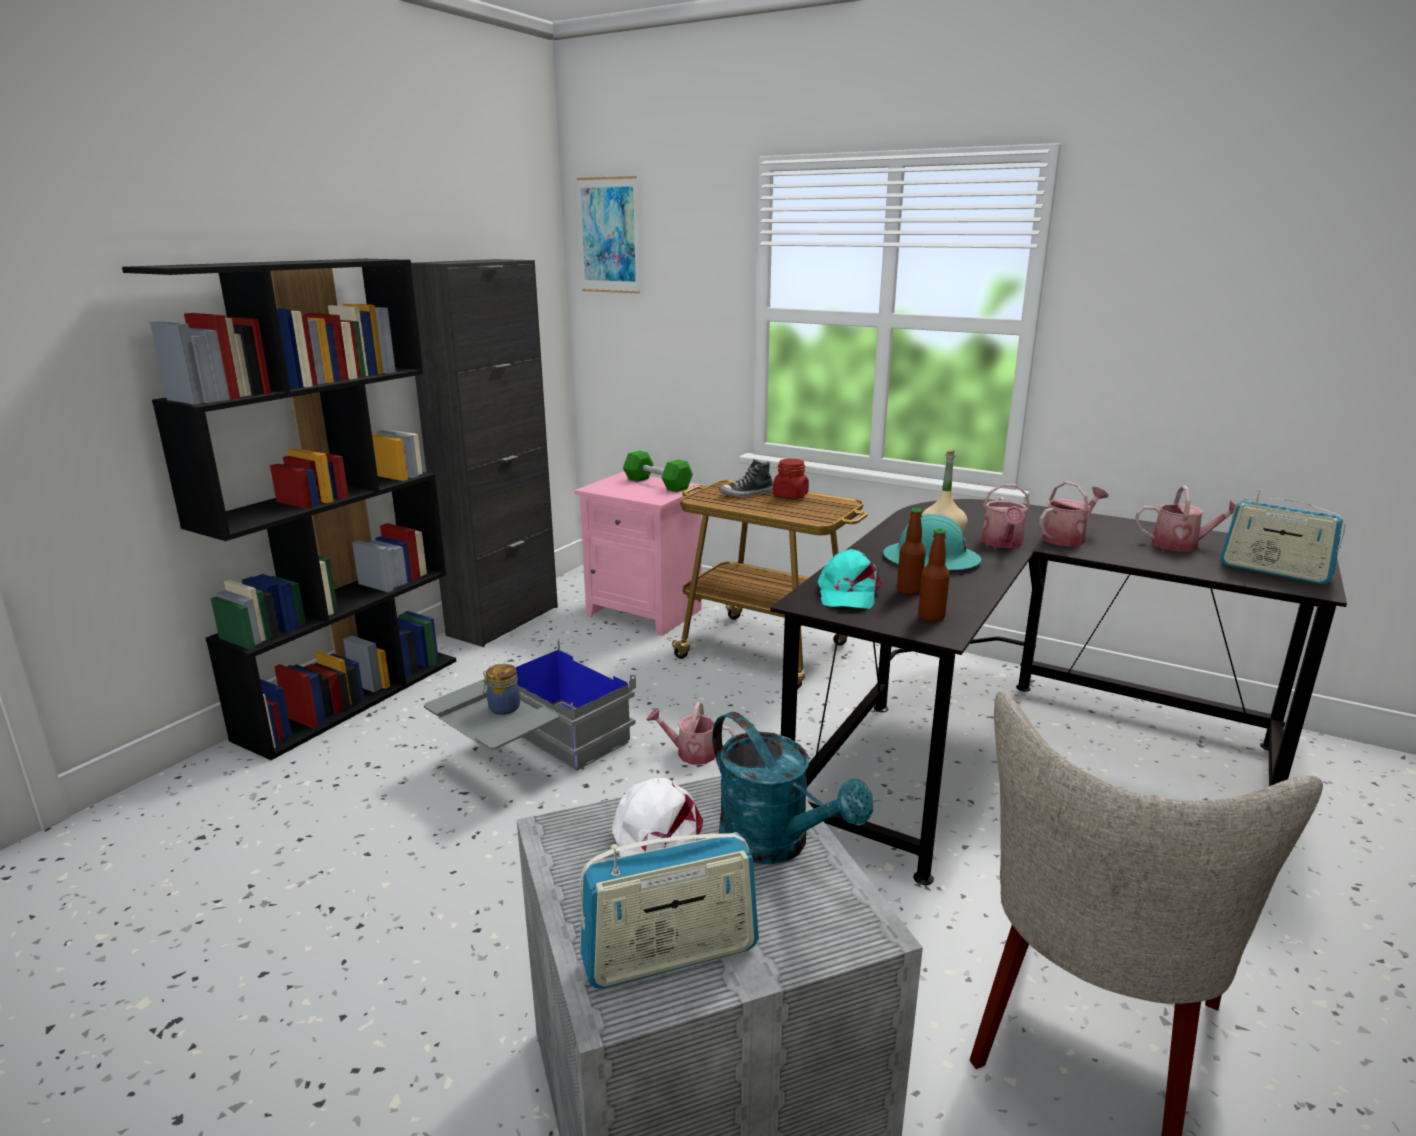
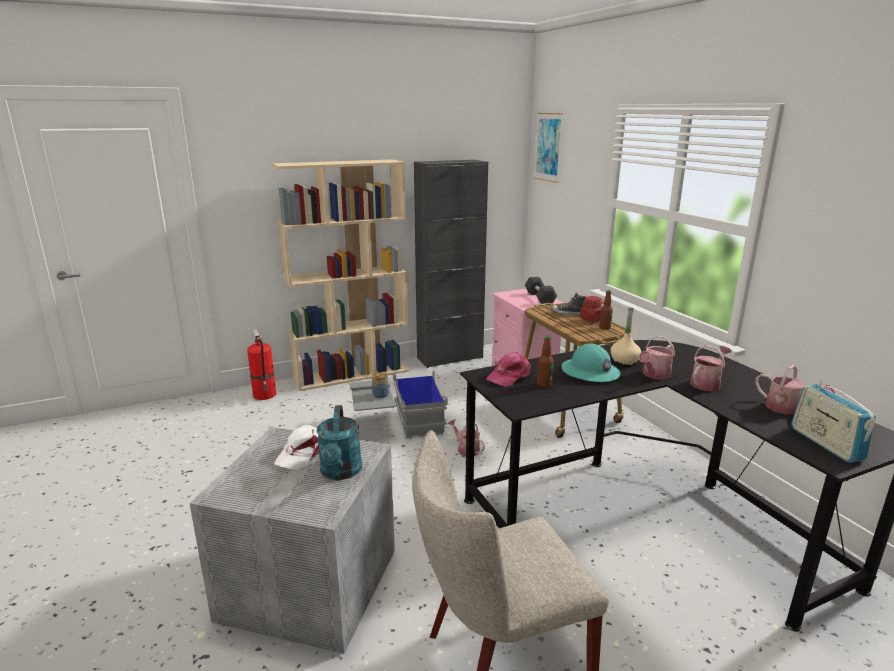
camera: 35 degrees right, 0 degrees up
(196, 793) = (265, 395): none -> fire extinguisher
(352, 697) = (352, 374): black bookcase -> beige bookcase
(657, 484) = (540, 298): green dumbbell -> black dumbbell
(670, 955) = (252, 490): radio -> none
(847, 593) = (509, 376): turquoise cap -> pink cap
(931, 616) = (530, 399): bottle -> bottle (604, 328)
(1067, 538) = (707, 383): watering can -> watering can turned 45 degrees counterclockwise

